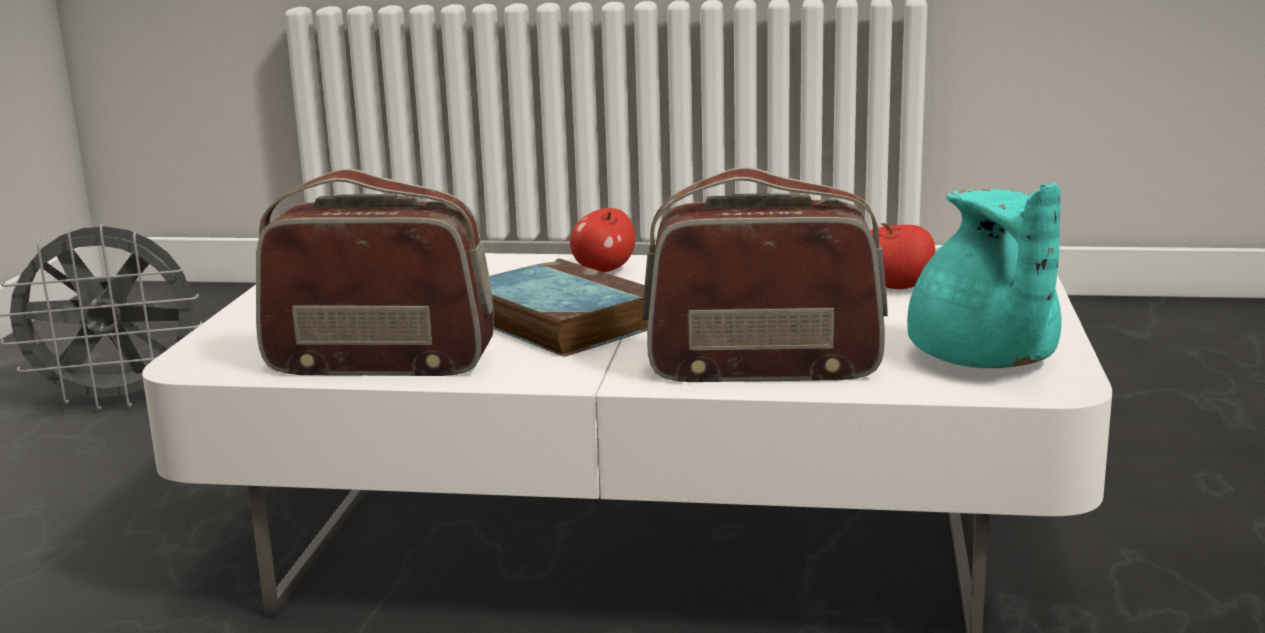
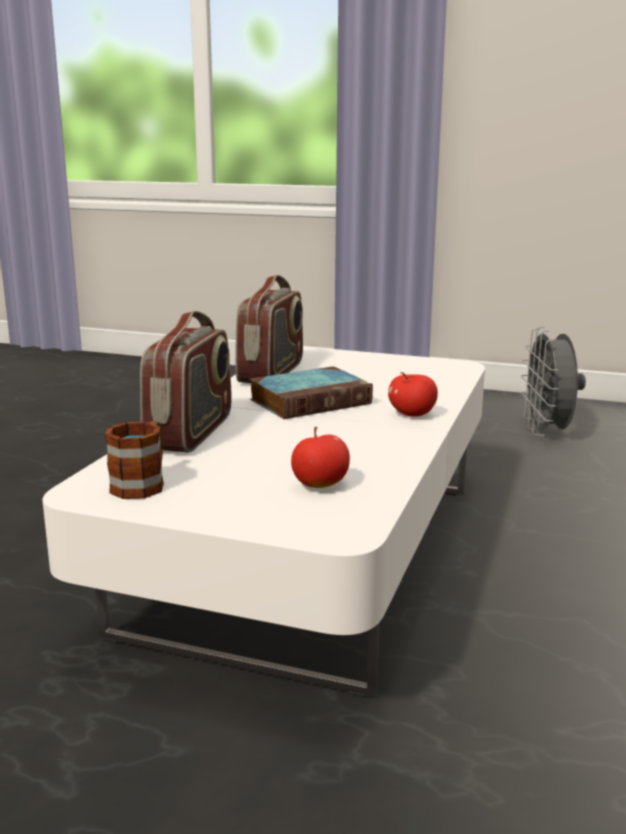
camera: 100 degrees right, 0 degrees up
(984, 360) = (143, 483): turquoise teapot -> mug

